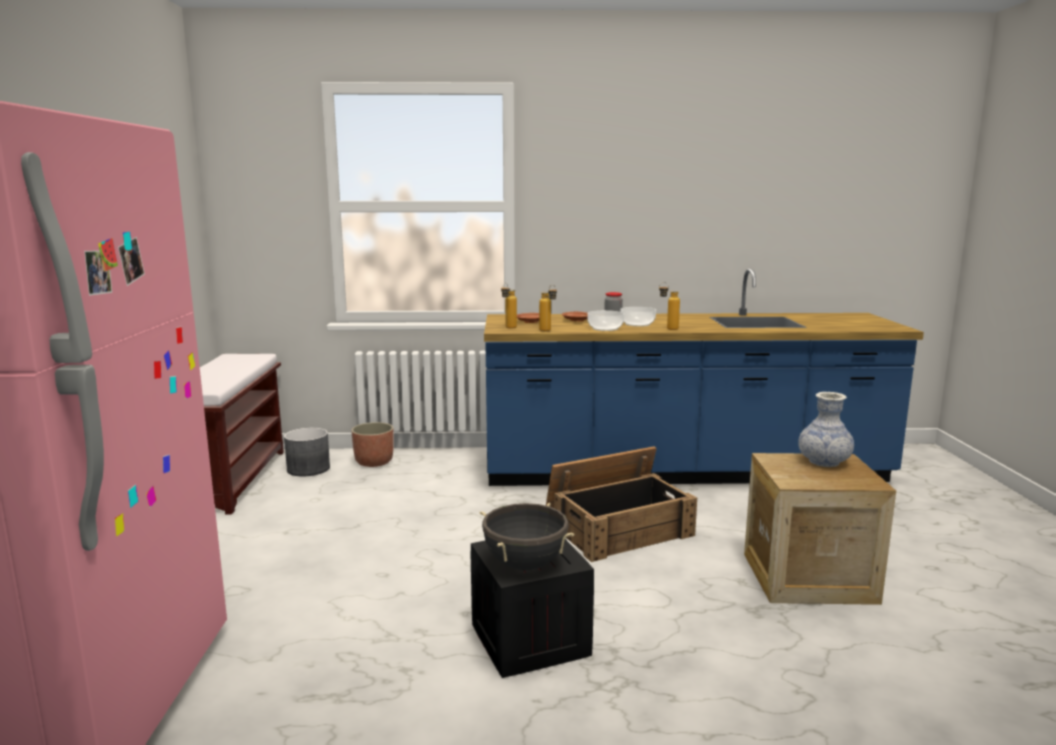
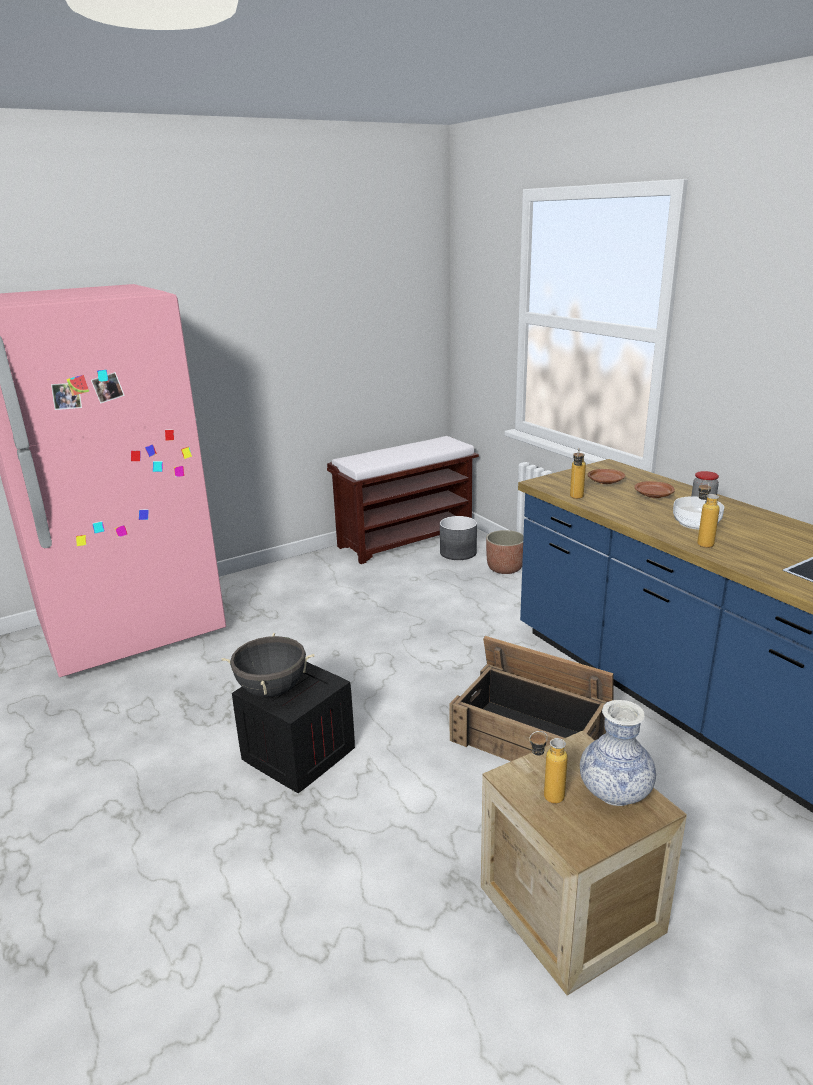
camera: 60 degrees right, 10 degrees up
(508, 328) = (558, 482): bottle -> bottle (545, 797)
(605, 328) = (639, 515): bowl -> none

